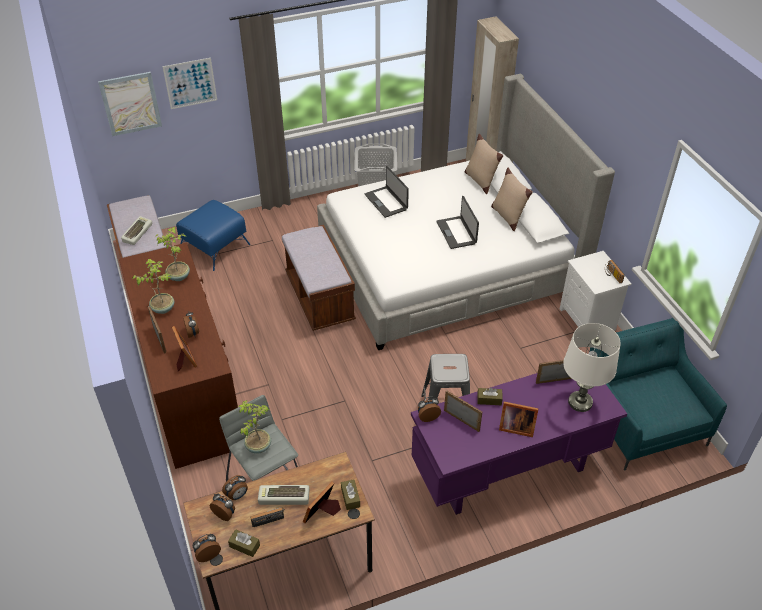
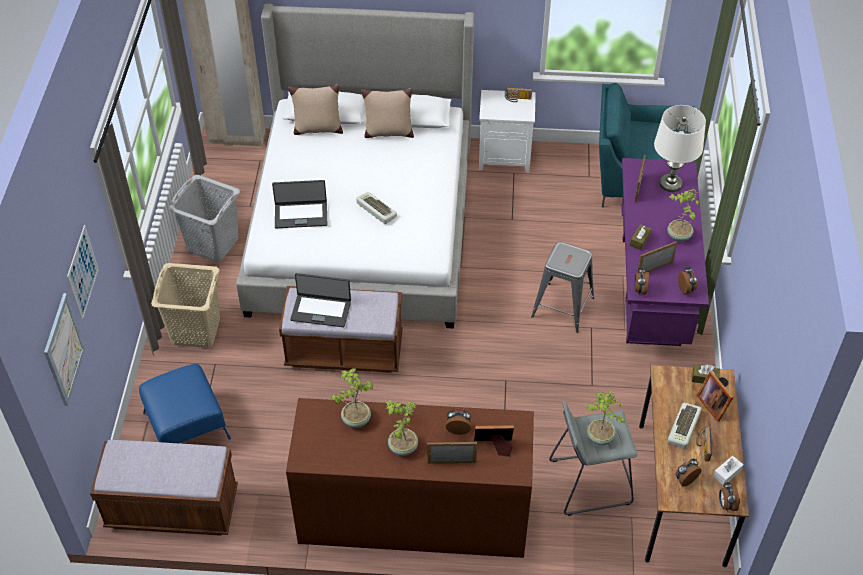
camera: 65 degrees left, 5 degrees up
(137, 232) = (181, 469): keyboard -> keyboard (375, 210)
(237, 495) = (667, 463): alarm clock -> alarm clock (686, 289)
(244, 546) = (727, 473): brown tissue box -> white tissue box
(296, 220) = (195, 330): none -> beige laundry basket
(457, 232) = (388, 179): laptop -> laptop (321, 310)
(515, 427) = (678, 236): picture frame -> potted plant

